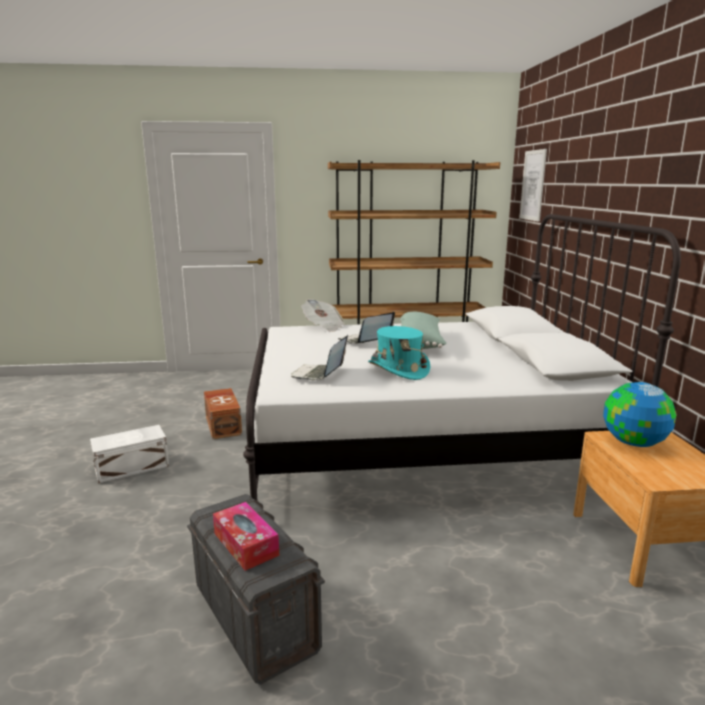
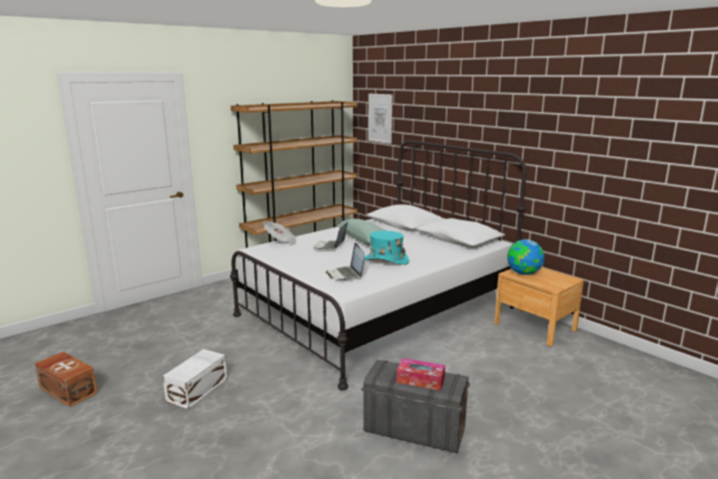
camera: 35 degrees left, 0 degrees up
(224, 424) = (223, 339): brown storage box -> brown storage box (69, 390)

